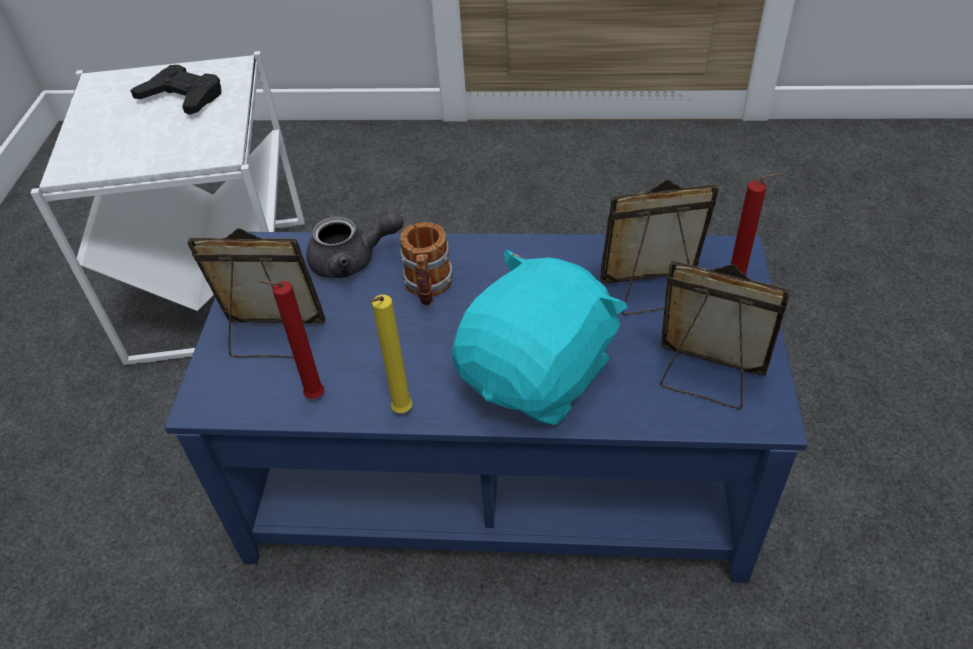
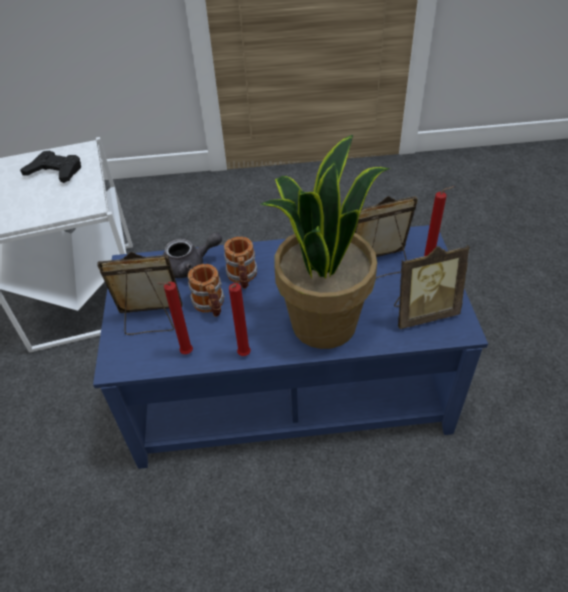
camera: 10 degrees left, 0 degrees up
(369, 327) = (210, 306): none -> mug
(401, 413) = (243, 356): yellow candle -> red candle
(539, 375) = (323, 322): turquoise plush toy -> potted plant
(706, 379) = (422, 312): picture frame -> picture frame turned 150 degrees clockwise

